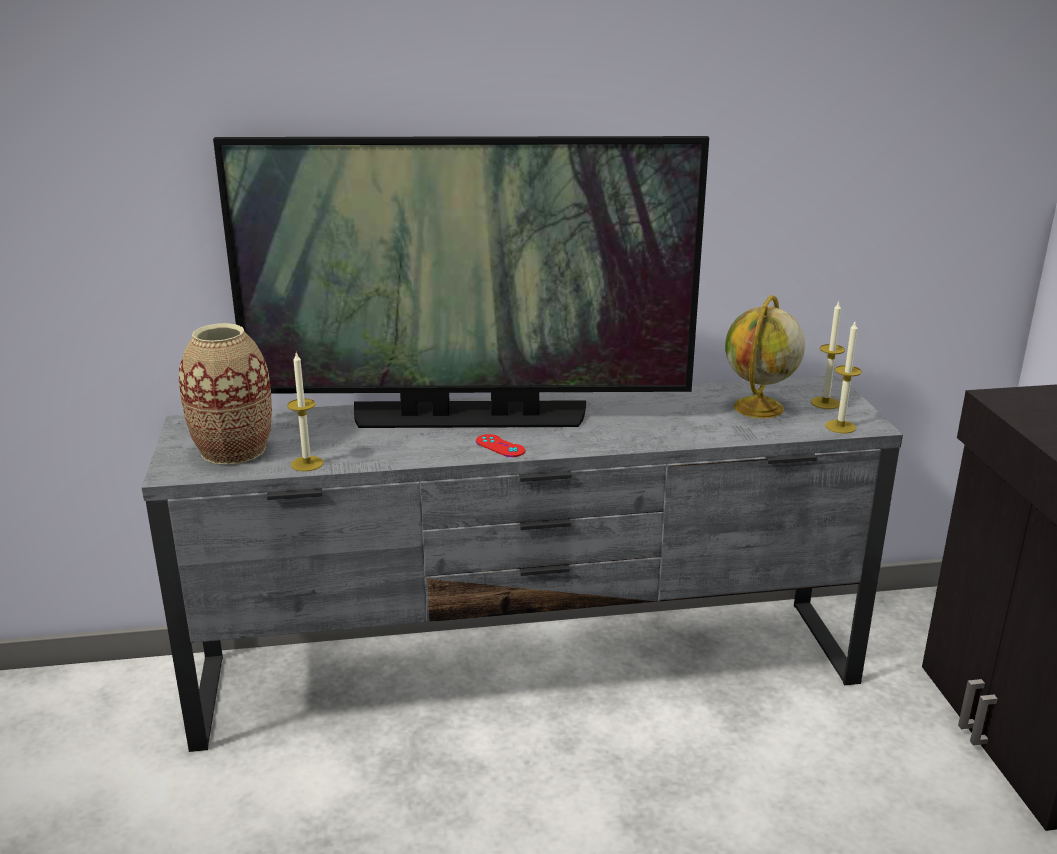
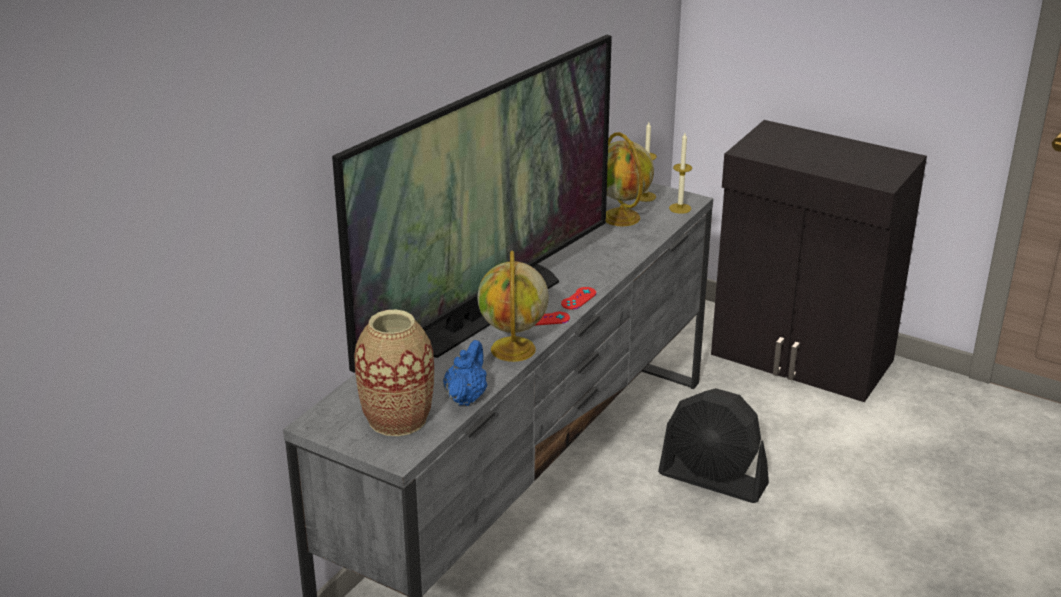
camera: 50 degrees left, 5 degrees up
(307, 463) = (466, 397): candle -> blue teapot
(420, 453) = (513, 350): none -> globe
(564, 446) = (578, 298): none -> red game controller
(718, 777) = (713, 479): none -> black fan

